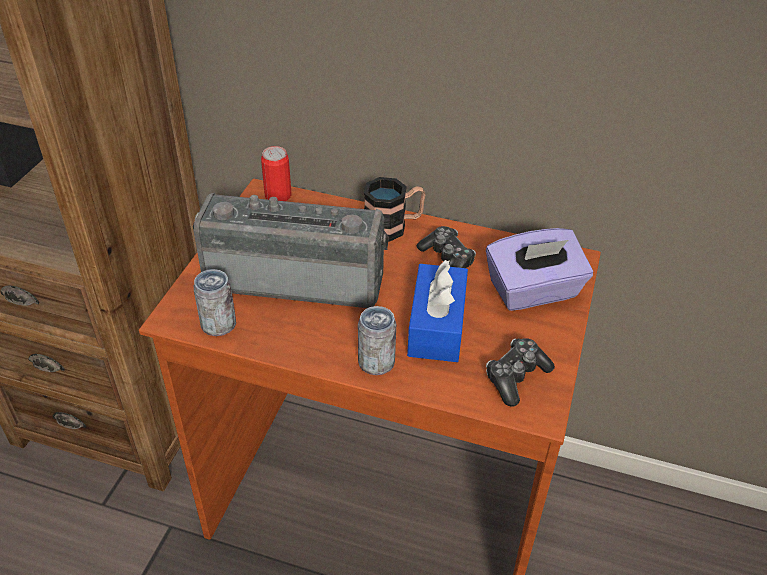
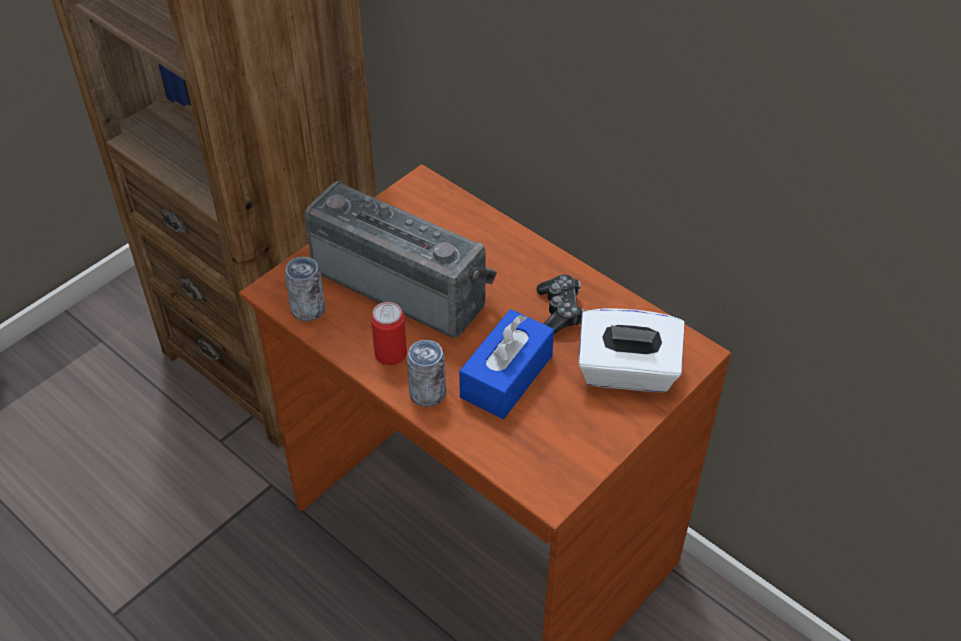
camera: 25 degrees right, 5 degrees up
(278, 195) = (434, 190): can -> can (390, 354)
(393, 226) = (529, 258): mug -> none
(516, 377) = (550, 453): game controller -> none
(533, 291) = (627, 372): purple tissue box -> white tissue box

